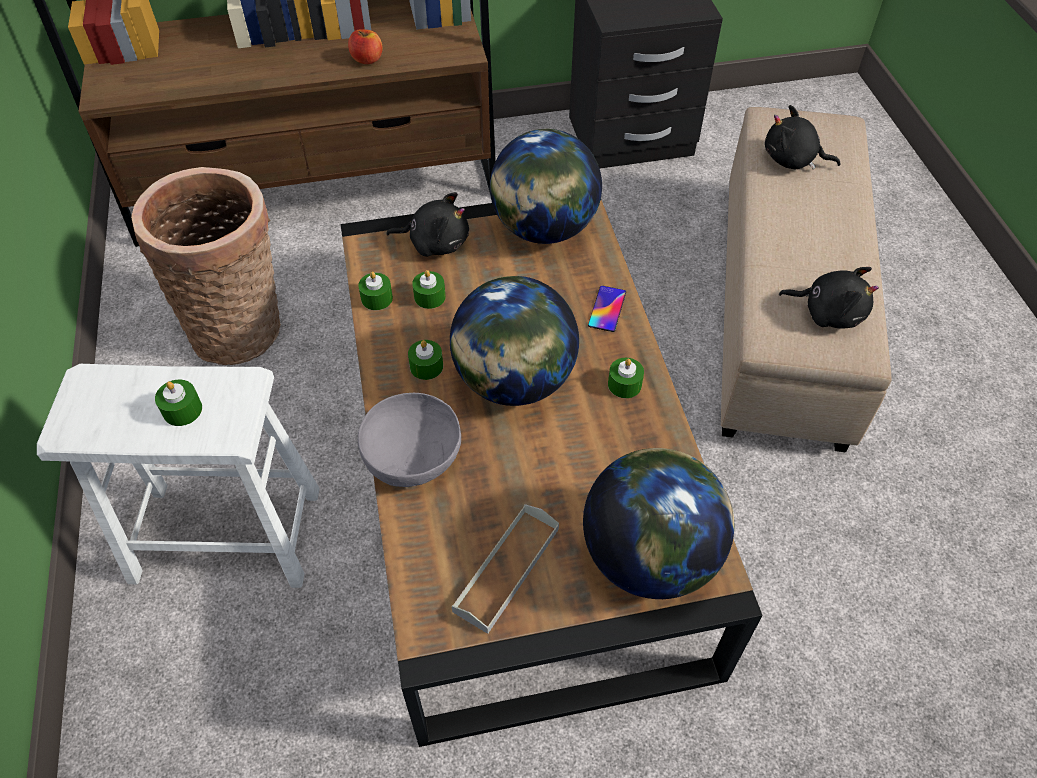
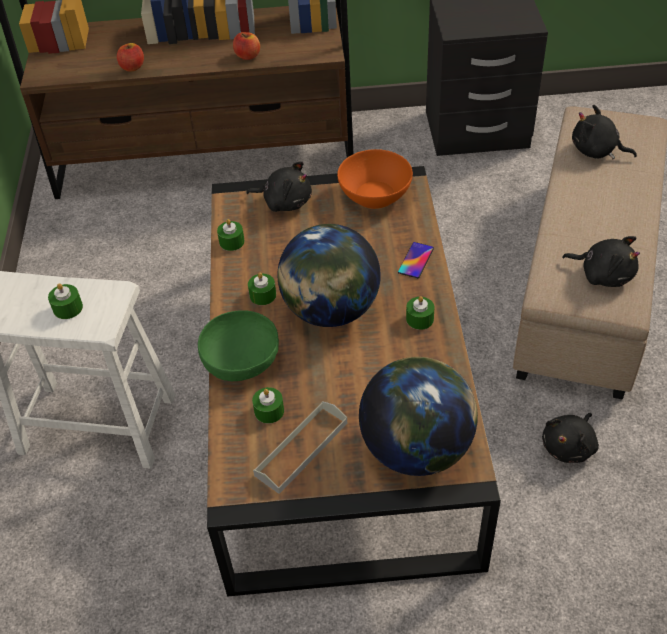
camera: 10 degrees right, 5 degrees down
(223, 79) = (132, 67): none -> apple
(241, 327) = (130, 266): basket -> none
(413, 456) = (241, 361): grey bowl -> green bowl
(429, 297) = (274, 243): green candle -> green candle (269, 411)
(544, 229) = (375, 195): globe -> orange bowl
(795, 515) = (569, 446): none -> black plush toy

